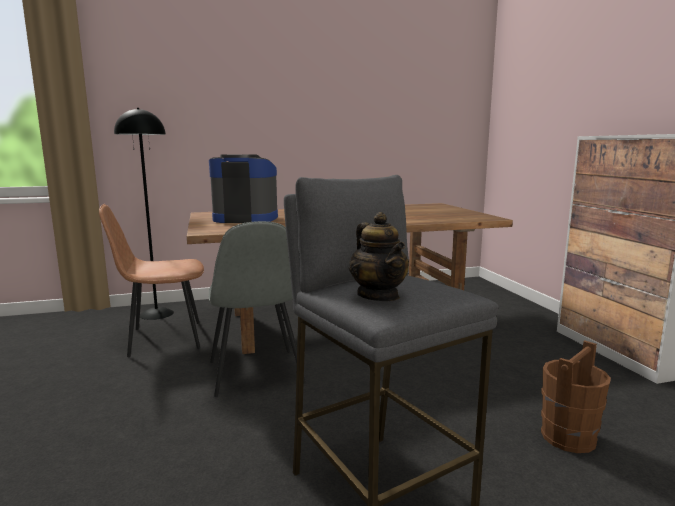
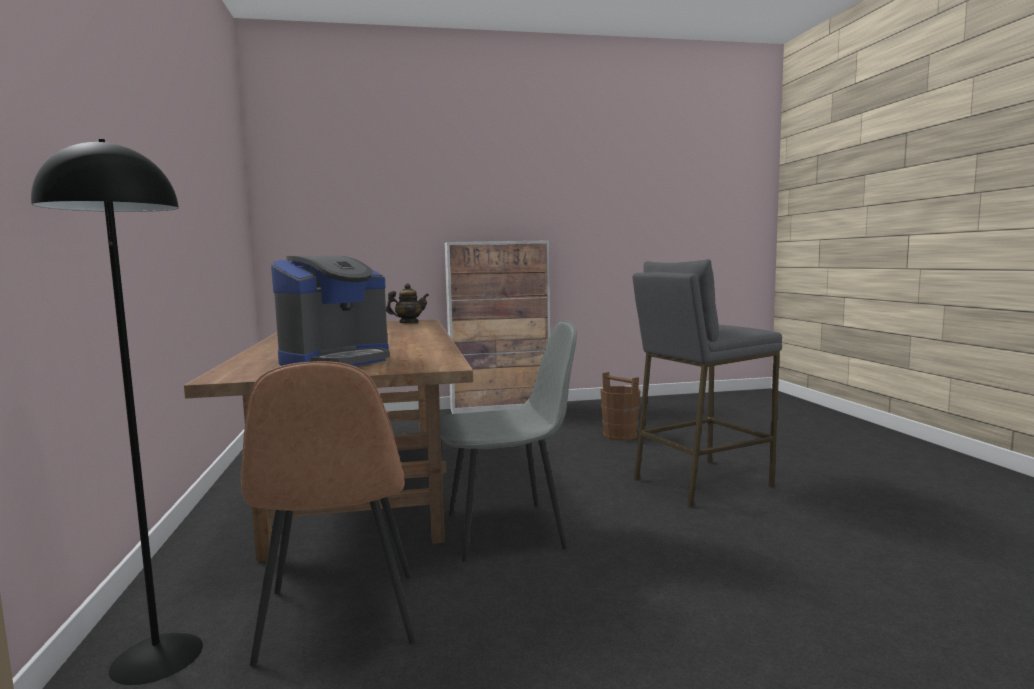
camera: 85 degrees left, 5 degrees down
(245, 219) = (336, 360): coffee machine -> coffee machine turned 150 degrees counterclockwise
(378, 295) = (733, 328): teapot -> teapot (408, 323)

